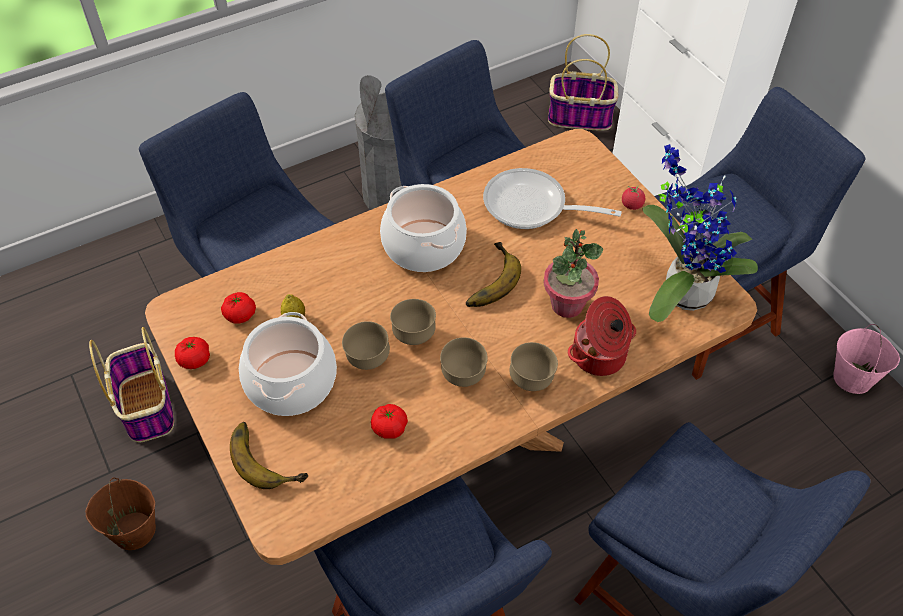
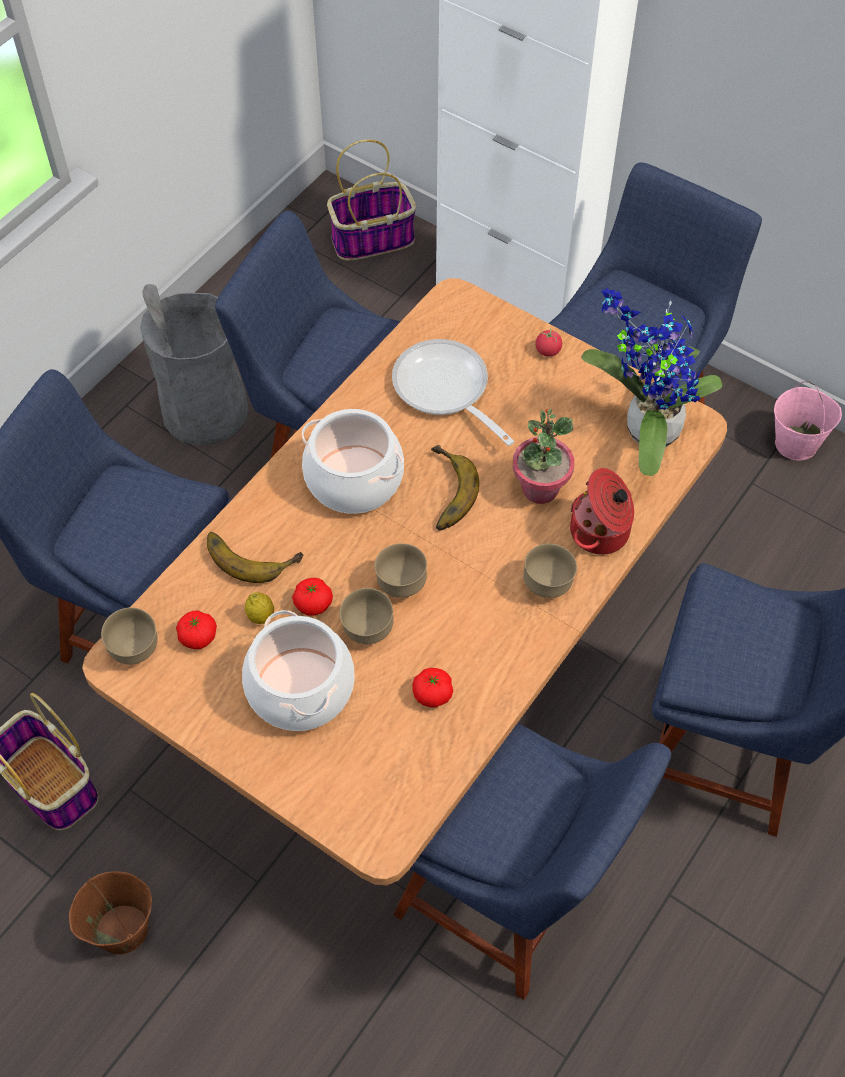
camera: 25 degrees left, 5 degrees up
(195, 360) = (178, 707): tomato -> tomato (313, 603)
(268, 456) = (324, 776): banana -> banana (252, 553)
(463, 377) = (477, 609): brown bowl -> brown bowl (135, 650)
(532, 207) = (445, 390): frying pan -> frying pan turned 60 degrees clockwise

